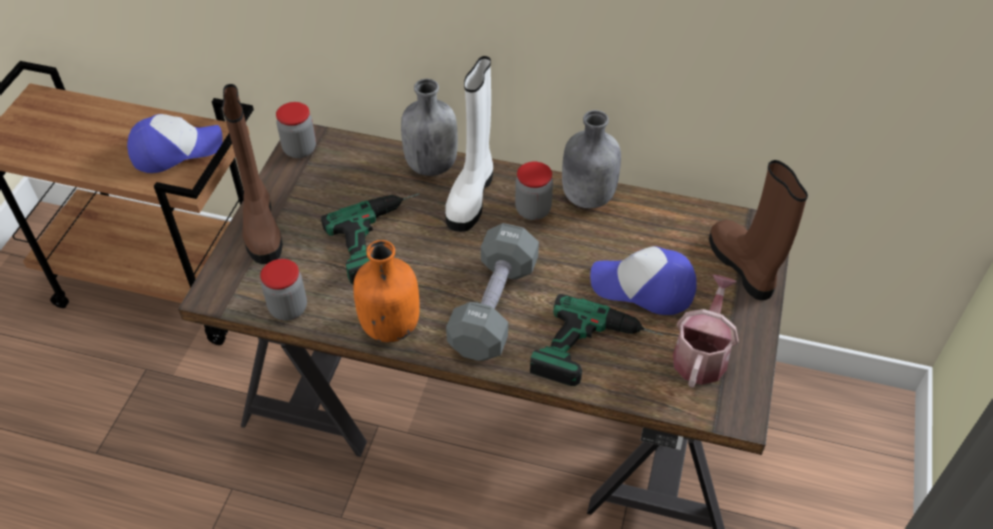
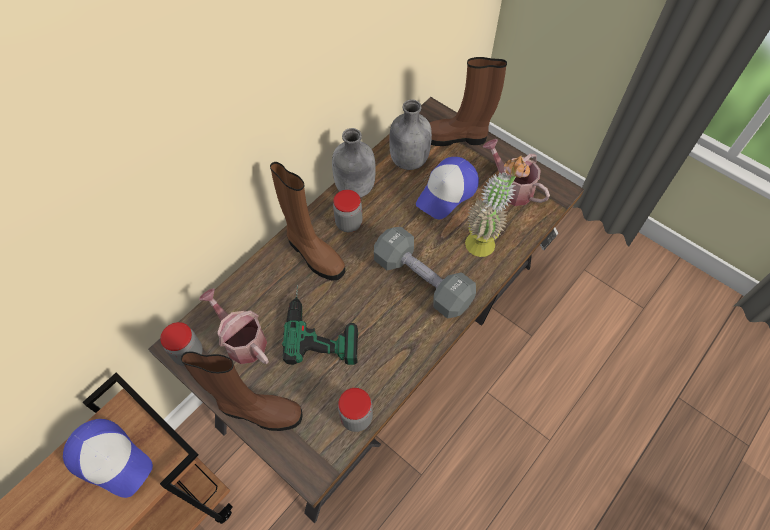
camera: 65 degrees left, 10 degrees up
(175, 149) = (111, 459): cap -> cap turned 120 degrees clockwise
(334, 181) = (242, 340): none -> watering can
(390, 325) = (407, 351): orange bottle -> none
(431, 164) = (265, 267): grey bottle -> grey bottle (408, 160)
(471, 196) = (313, 254): white boot -> brown boot
(596, 352) = (485, 239): power drill -> potted plant

